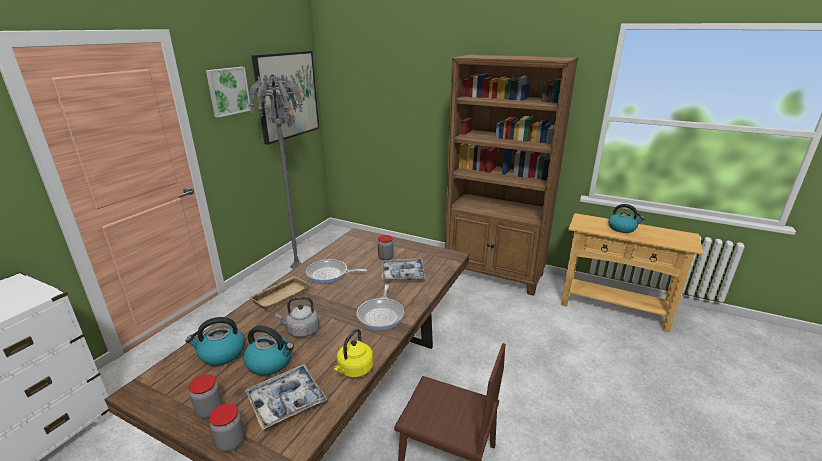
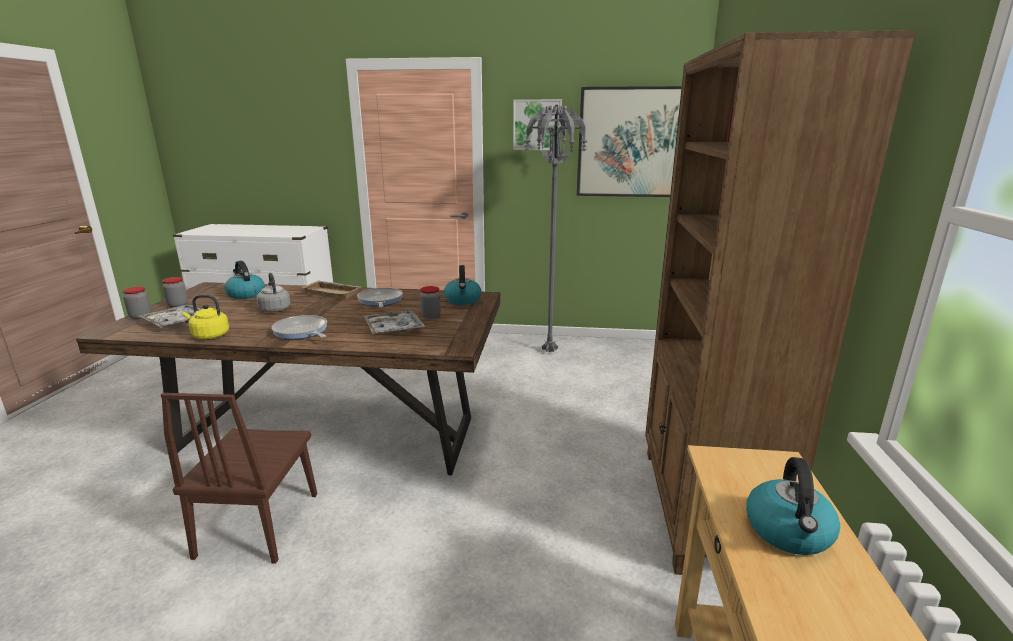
camera: 70 degrees right, 5 degrees down
(270, 362) = (230, 309): kettle -> kettle (463, 300)
(381, 315) = (301, 332): frying pan -> frying pan turned 60 degrees clockwise

